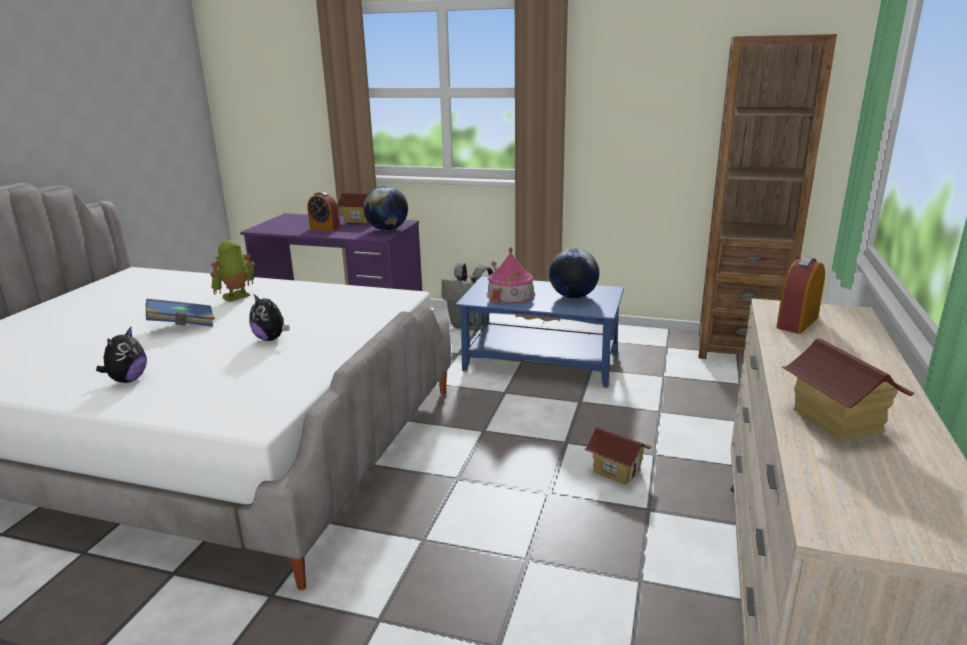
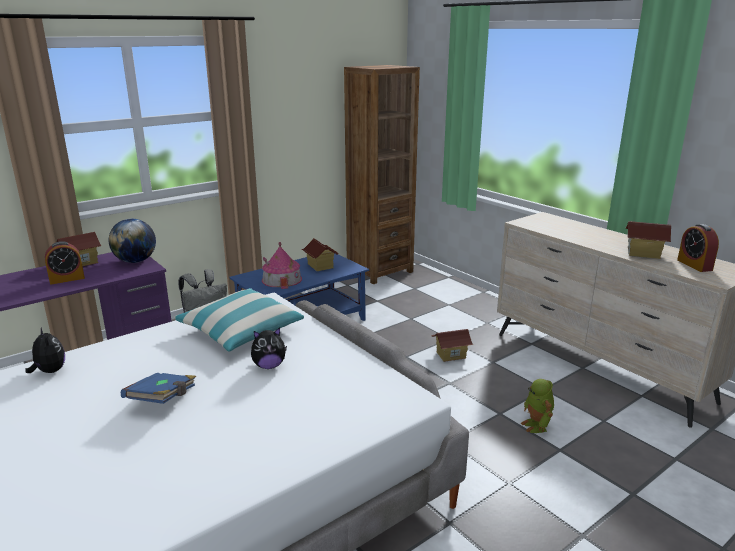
camera: 55 degrees left, 0 degrees up
(128, 380) = (257, 446): plush toy -> plush toy (49, 371)
(237, 297) = (138, 361): toy robot -> toy robot (537, 426)
(328, 307) = (241, 330): none -> pillow
(573, 296) = (320, 266): globe -> toy house
(797, 322) = (545, 226): alarm clock -> alarm clock (694, 265)

